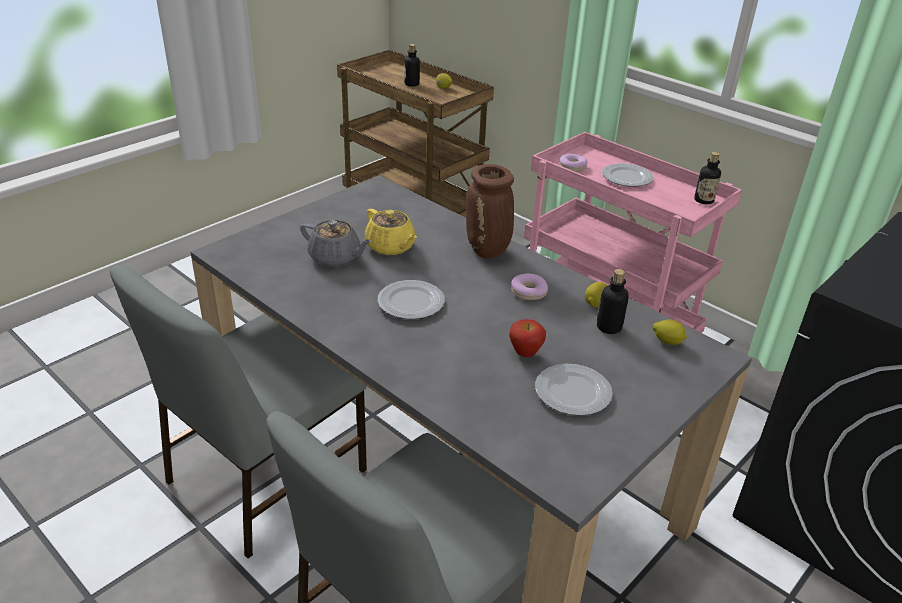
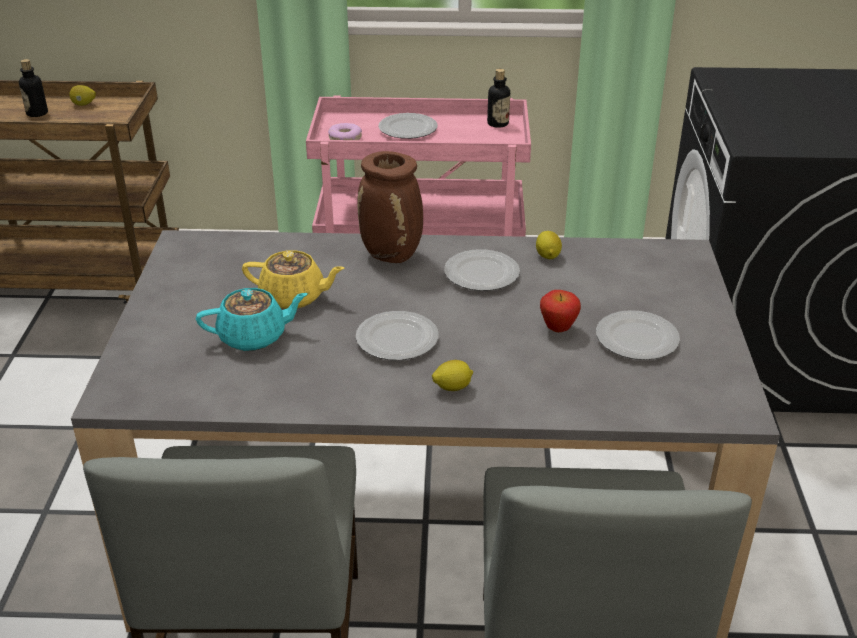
camera: 40 degrees left, 0 degrees up
(335, 257) = (254, 336): grey teapot -> turquoise teapot
(528, 292) = (482, 274): donut -> plate
(609, 327) = (585, 270): bottle -> none
(667, 341) = (640, 258): lemon -> lemon (452, 387)

